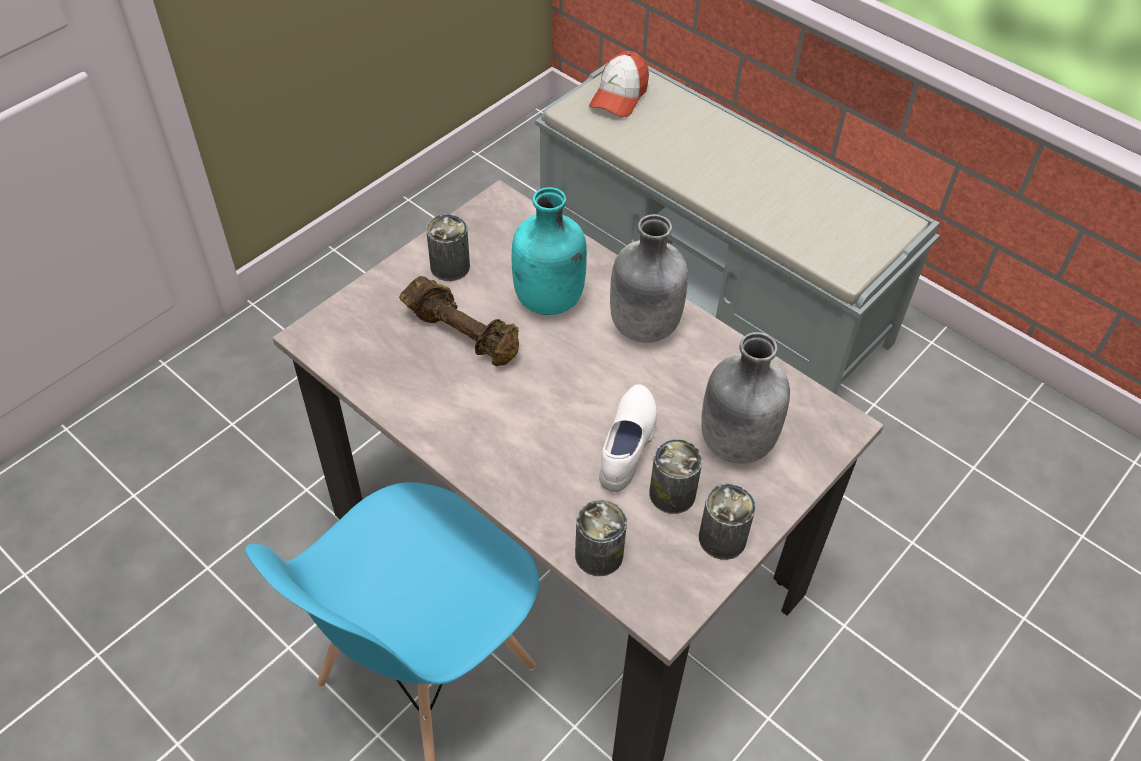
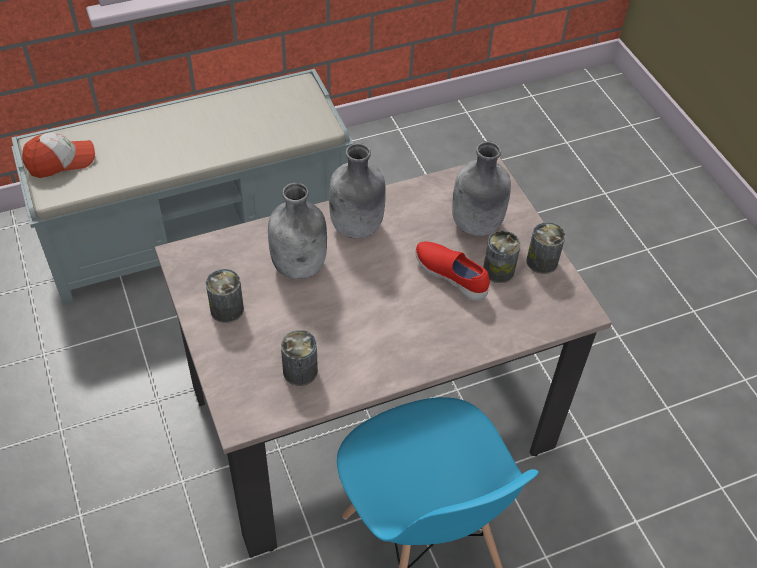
camera: 65 degrees left, 0 degrees up
(463, 334) = (300, 326): brown dumbbell -> none
(549, 300) = (300, 265): turquoise bottle -> grey bottle
(599, 554) = (525, 325): can -> can (300, 371)
(619, 96) = (61, 161): cap -> cap turned 75 degrees counterclockwise
(628, 446) = (451, 276): white shoe -> red shoe

